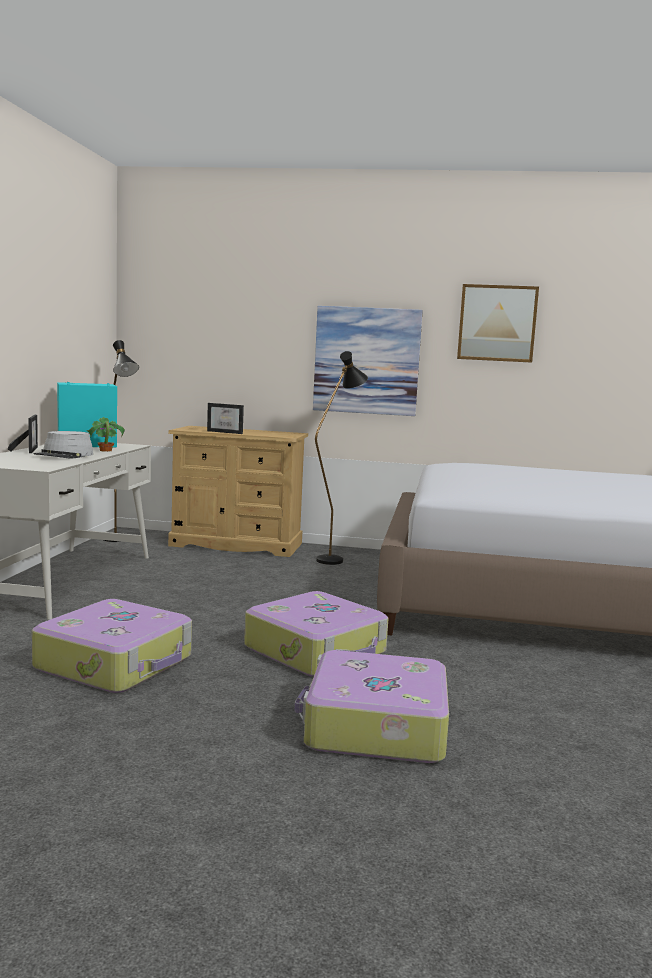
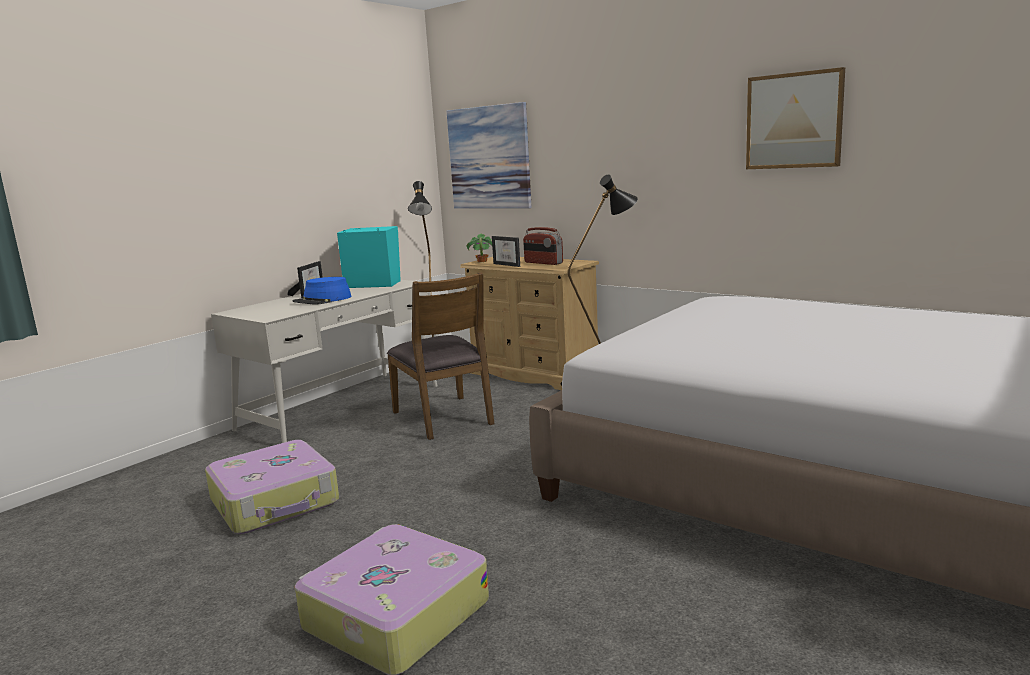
camera: 30 degrees right, 5 degrees up
(64, 455) = (322, 300): grey hat -> blue hat
(105, 450) = (370, 292): potted plant -> potted plant (482, 261)
(197, 582) = (444, 417): none -> brown chair
(258, 432) = (543, 263): none -> radio
(317, 650) = (455, 511): suitcase -> none
(366, 361) = (651, 179): picture -> picture (489, 158)

